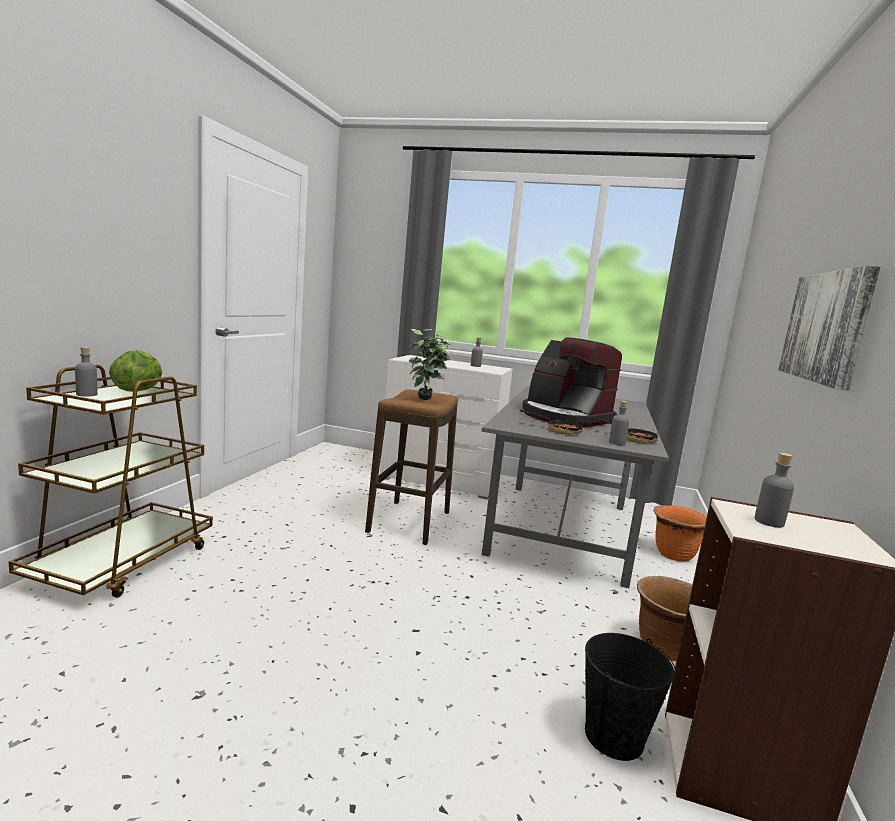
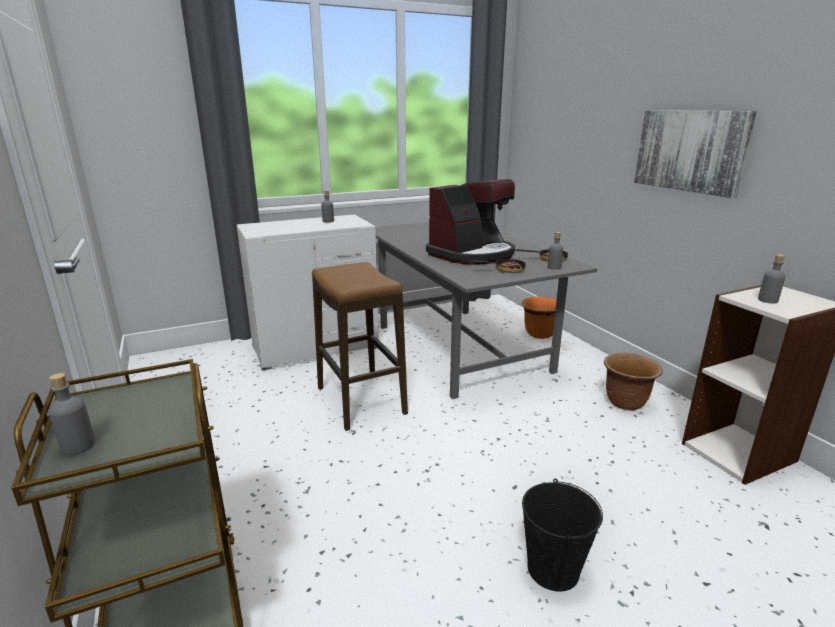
camera: 40 degrees left, 10 degrees up
(138, 390) = (116, 402): lettuce -> none
(426, 400) = (364, 277): potted plant -> none
(564, 417) = (472, 254): coffee machine -> coffee machine turned 45 degrees counterclockwise
(613, 736) = (686, 473): black bucket -> black bucket (552, 569)

